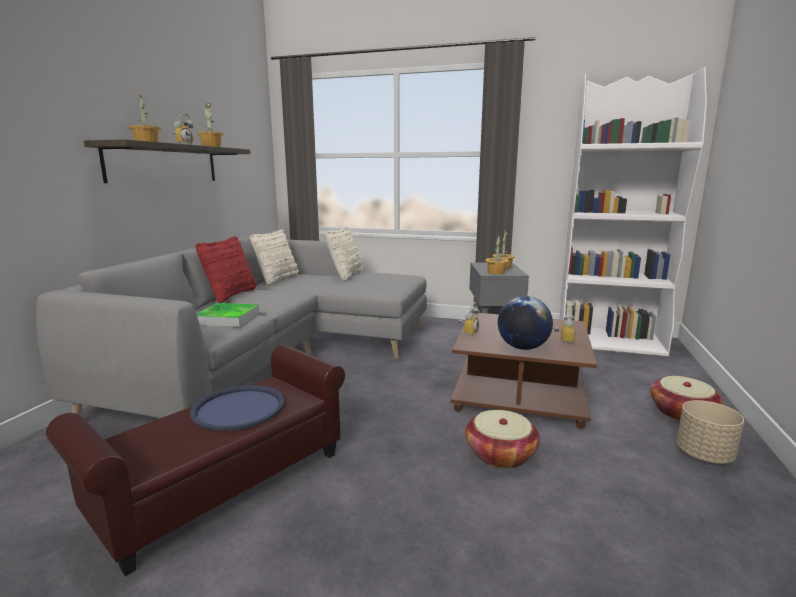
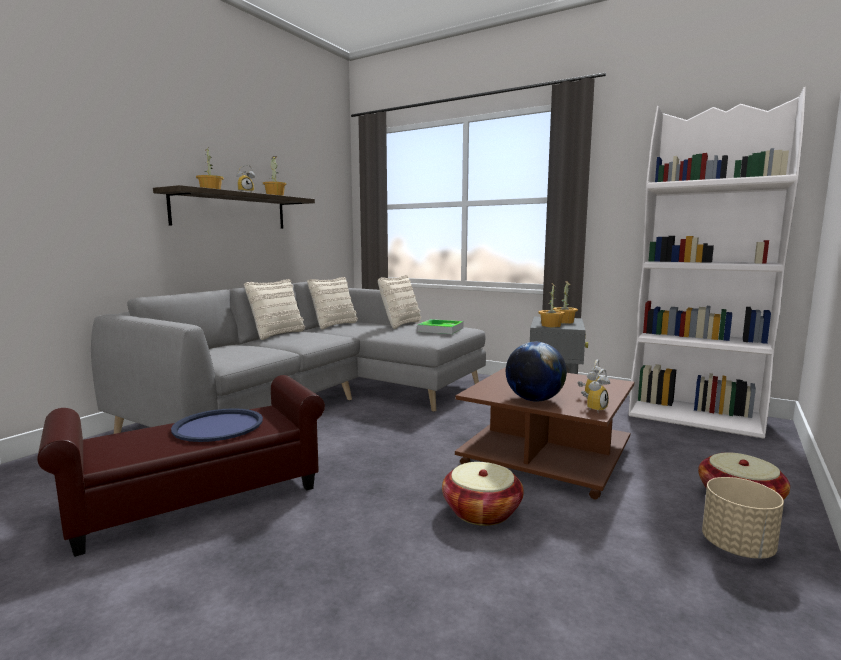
camera: 15 degrees right, 5 degrees down
(228, 318) = (255, 351): tray -> tray (440, 329)
(231, 295) = (277, 334): red pillow -> beige pillow
(468, 333) = (487, 382): alarm clock -> alarm clock (594, 409)

